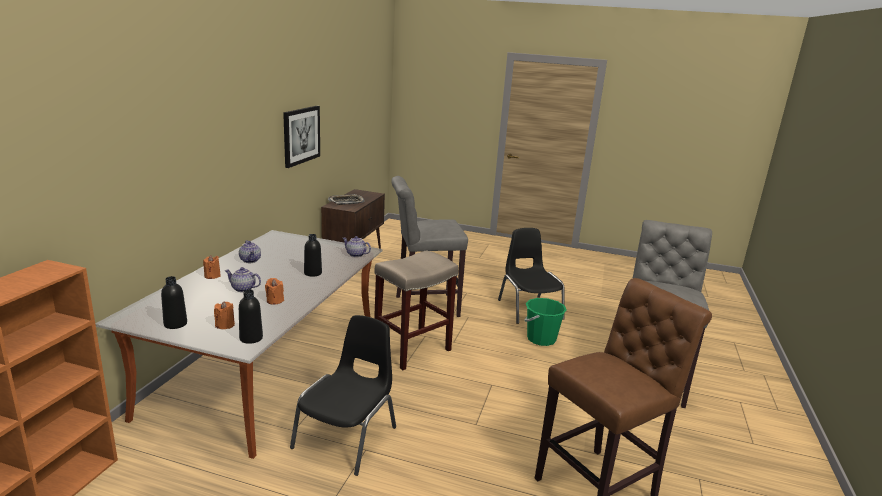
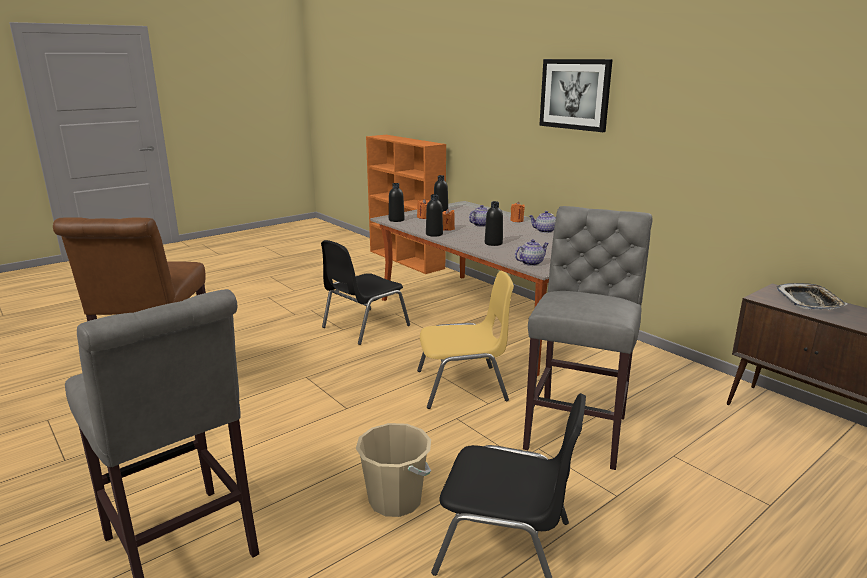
camera: 125 degrees right, 0 degrees up
(301, 135) = (742, 147): picture -> picture (575, 94)
(303, 302) = (434, 234): none -> black bottle
(347, 437) = (364, 326): black chair -> black chair turned 75 degrees clockwise
(413, 349) = (463, 386): beige stool -> yellow chair
(541, 339) = (395, 500): green bucket -> beige bucket

